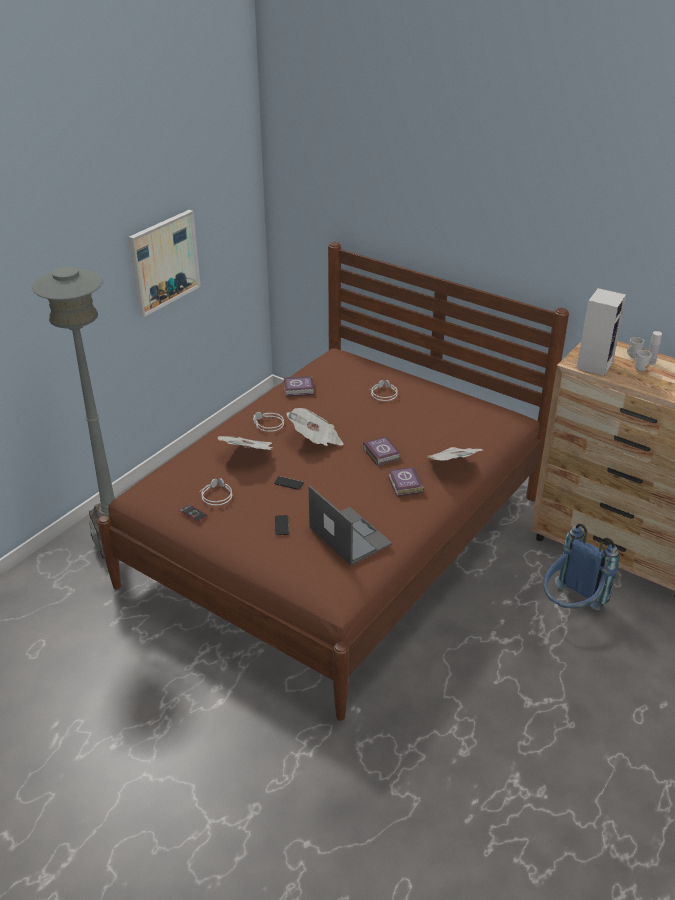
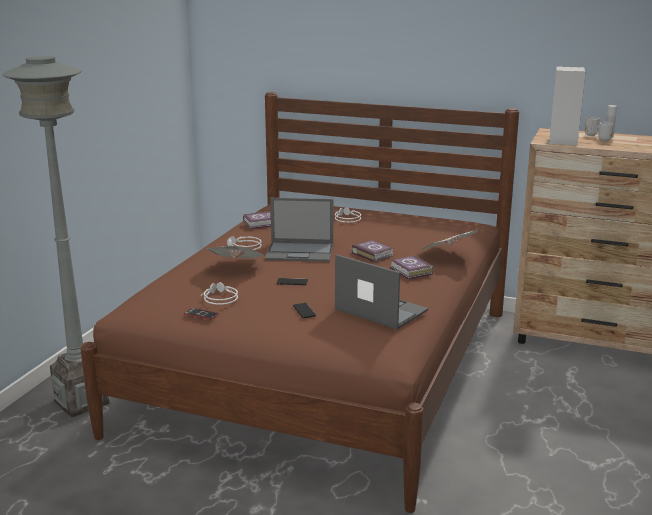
camera: 15 degrees left, 15 degrees down
(164, 262) = (110, 104): picture -> none
(316, 440) = (301, 252): newspaper -> laptop
(570, 608) = (583, 387): blue backpack -> none

